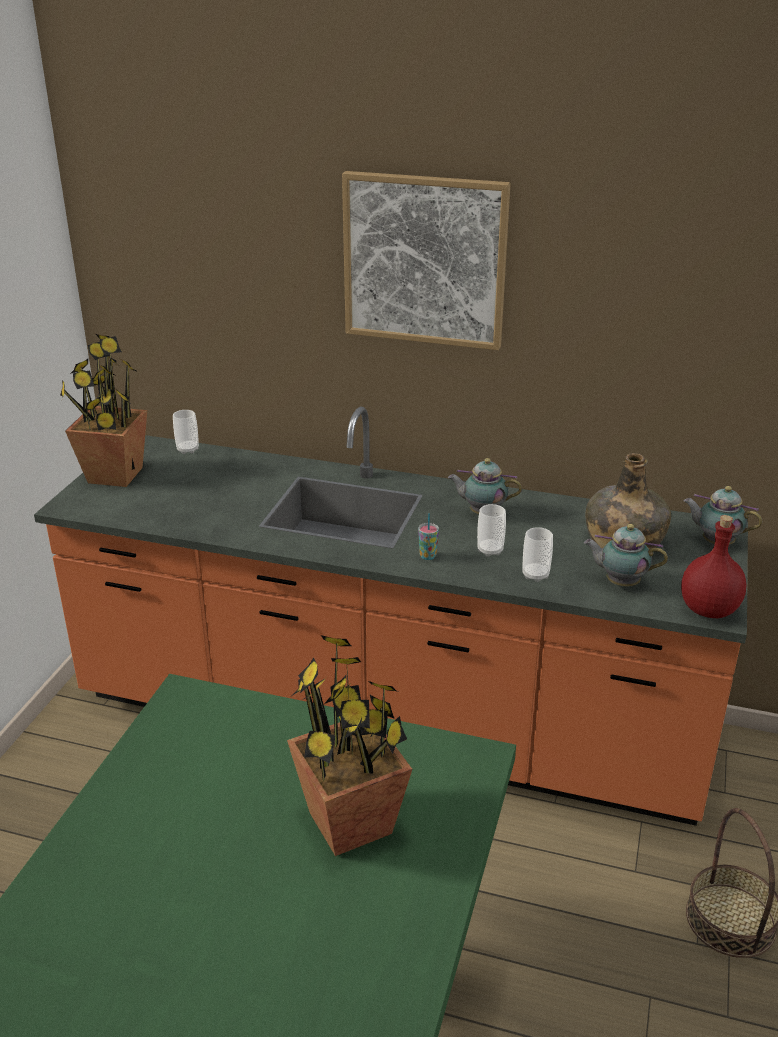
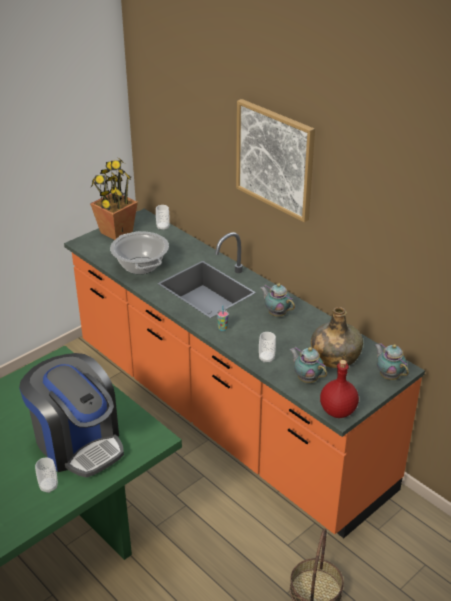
camera: 30 degrees right, 5 degrees up
(206, 510) = (141, 266): none -> cooking pot
(351, 822) = (78, 442): potted plant -> coffee machine
(490, 550) = (257, 336): cup -> cup (48, 486)

